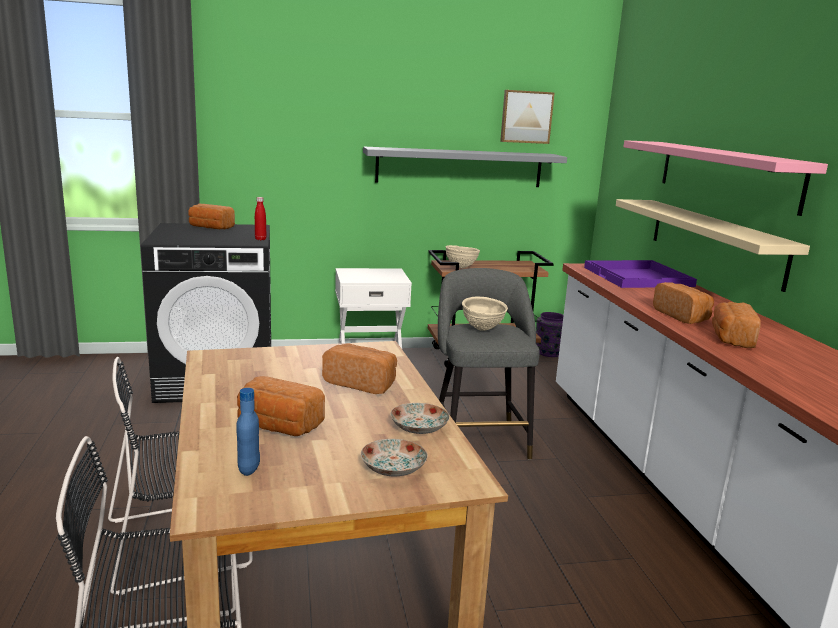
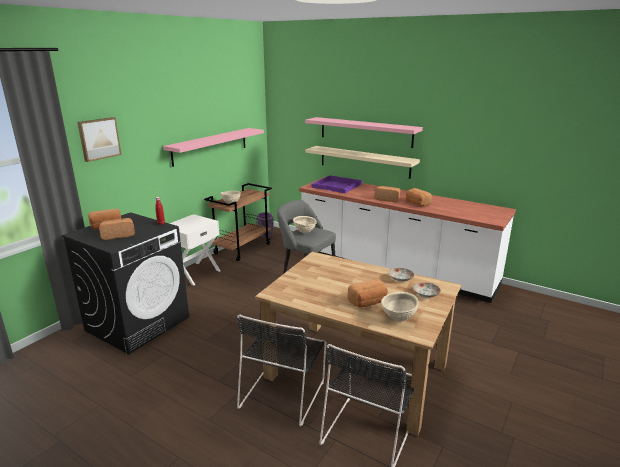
camera: 45 degrees left, 5 degrees up
(249, 469) = (398, 319): blue bottle -> beige bowl
(361, 383) = (347, 273): bread -> bread (118, 235)
(459, 167) = (210, 146): grey shelf -> pink shelf
(526, 117) = (234, 110): picture -> picture (98, 138)

